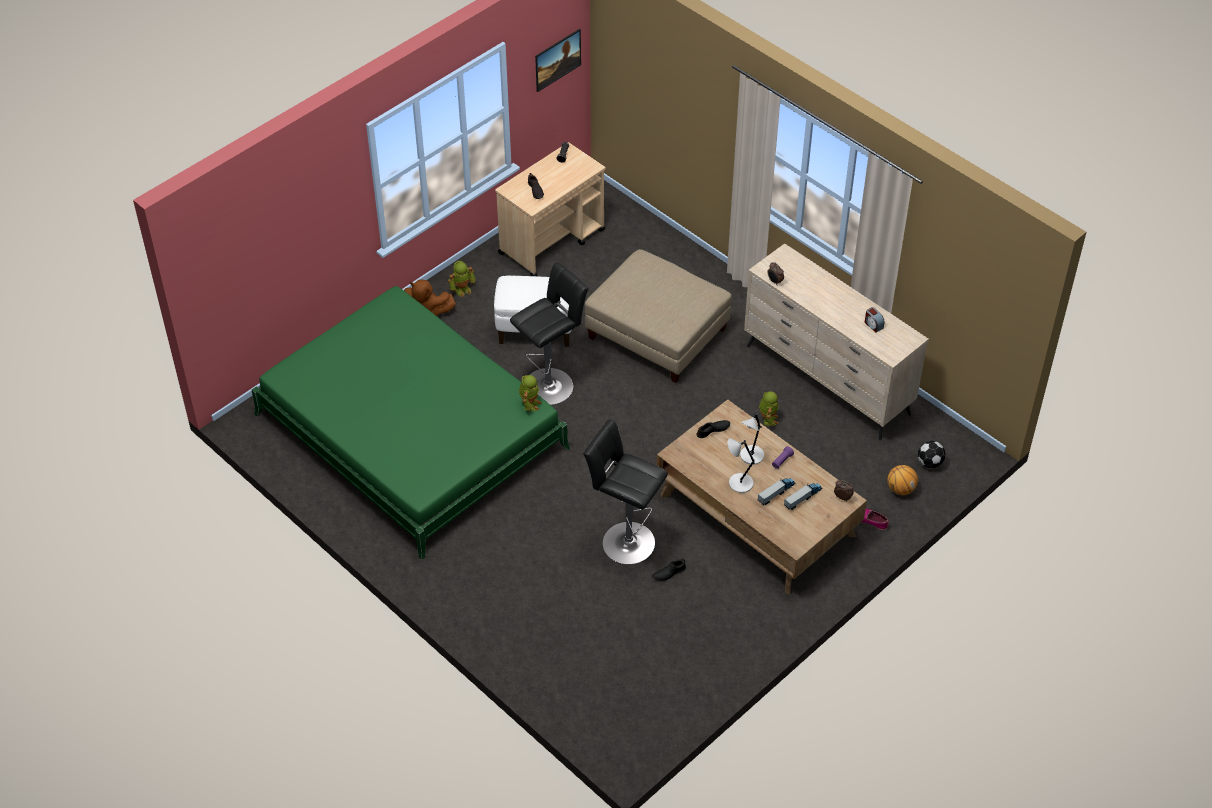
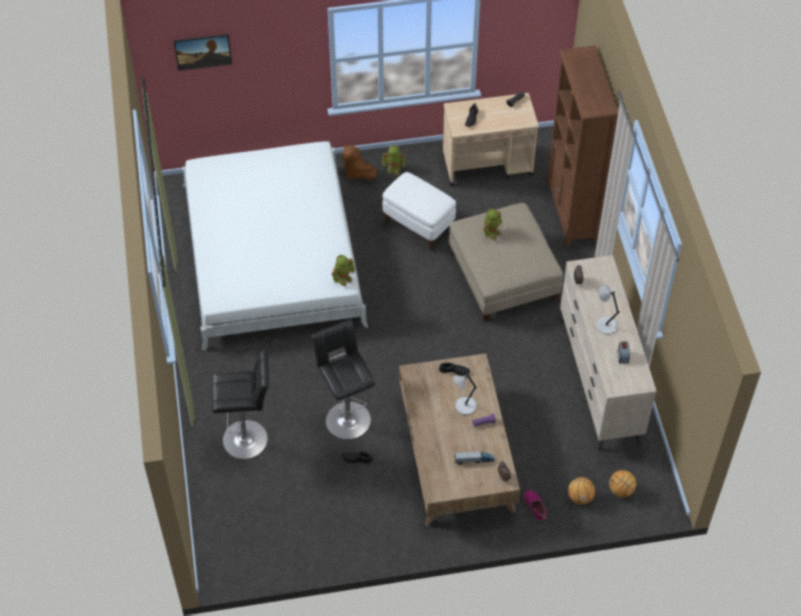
camera: 35 degrees right, 5 degrees up
(411, 431) = (272, 254): green bed -> white bed
(551, 384) = (395, 272): black stool -> black stool (248, 439)
(558, 68) = (536, 31): picture -> picture (204, 59)
(669, 245) = (571, 211): none -> brown bookcase
(739, 483) = (438, 421): grey table lamp -> grey table lamp (605, 325)
(768, 419) = (527, 386): toy robot -> toy robot (491, 232)
(776, 493) = (458, 444): toy truck -> none
(930, 463) = (621, 490): football -> basketball

